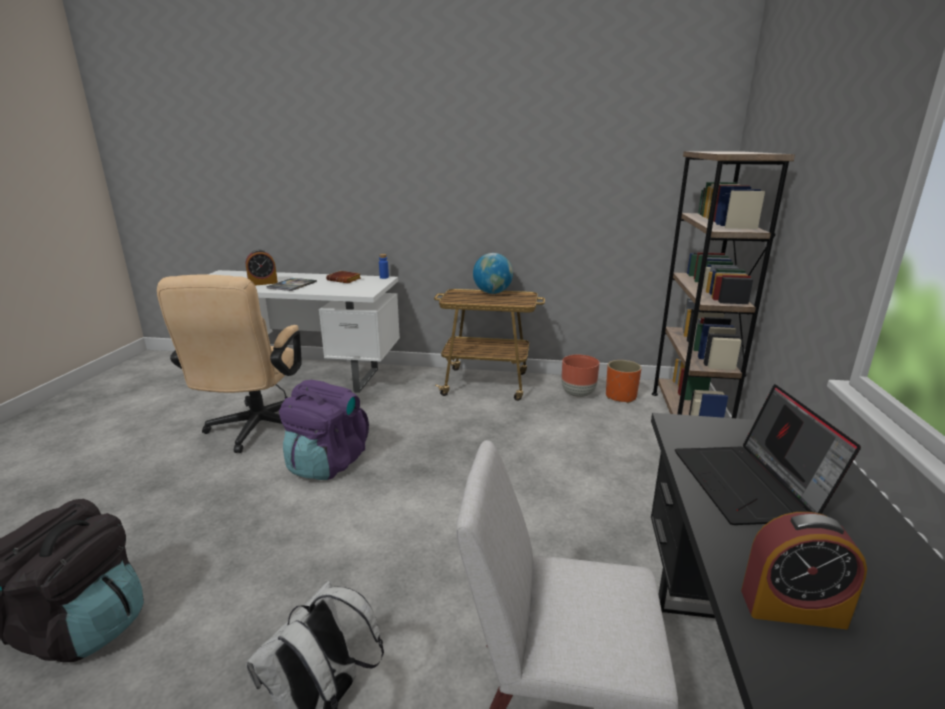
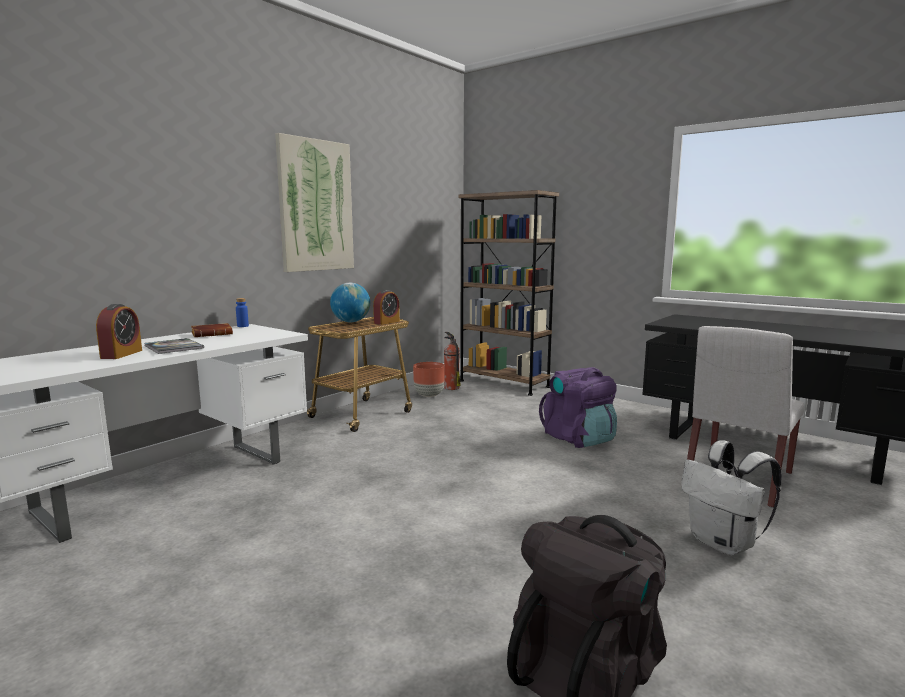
camera: 60 degrees left, 10 degrees down
(255, 430) = (273, 529): beige office chair -> none
(327, 463) = (409, 499): purple backpack -> purple backpack (579, 439)
(476, 171) = (316, 206): none -> picture
(621, 396) = (451, 387): orange planter -> fire extinguisher
(750, 485) = (728, 326): laptop -> none
(792, 608) = (815, 336): alarm clock -> alarm clock (386, 322)

